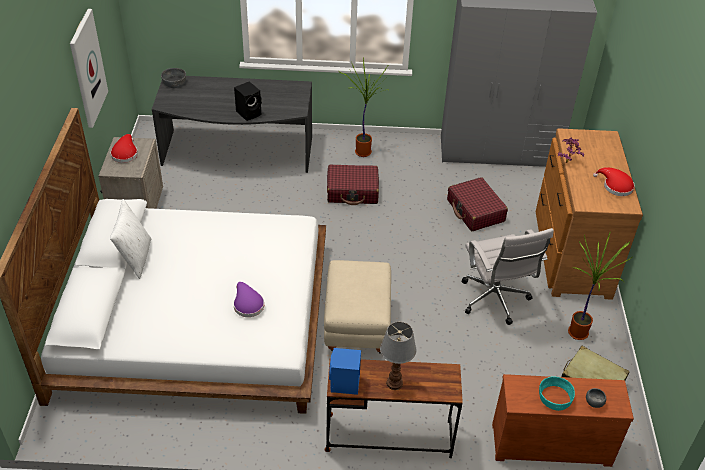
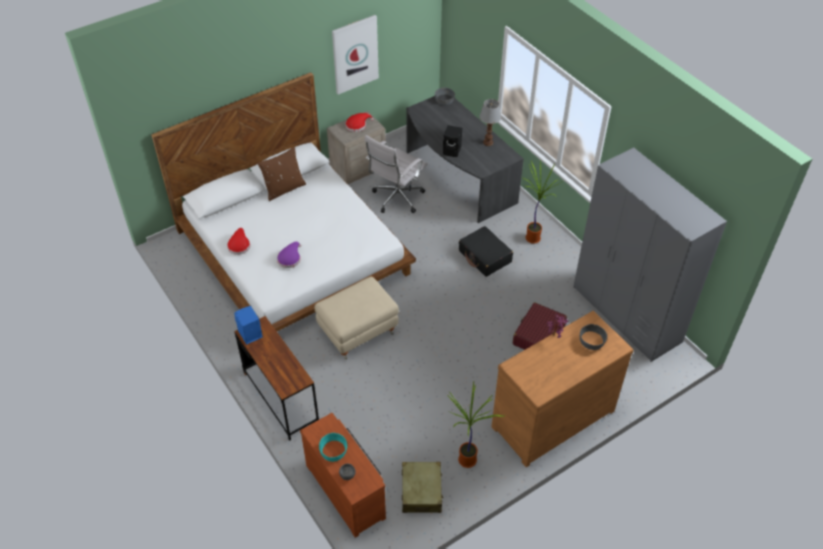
camera: 55 degrees right, 5 degrees up
(135, 258) = (284, 188): white pillow -> brown pillow
(352, 191) = (485, 257): red suitcase -> black suitcase
(395, 383) = (270, 357): table lamp -> table lamp (488, 143)
(495, 301) = (453, 394): white office chair -> white office chair (396, 199)
(591, 146) = (592, 341): none -> grey bowl
(615, 186) = (555, 376): red hat -> red hat (239, 245)

